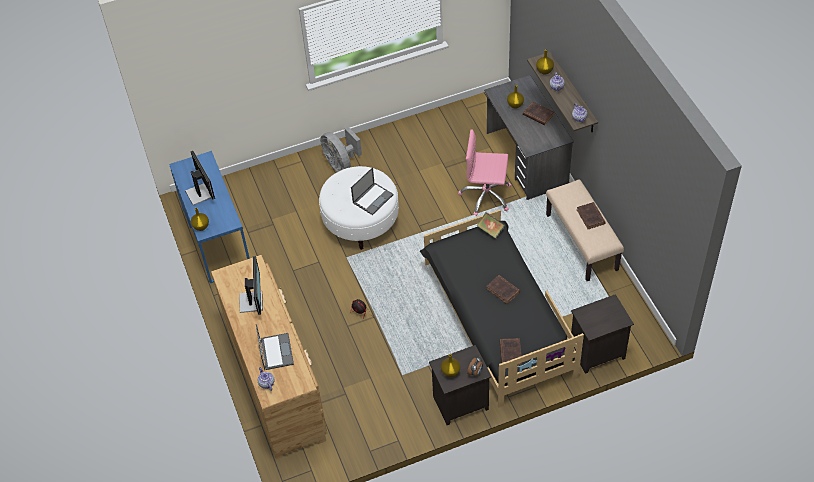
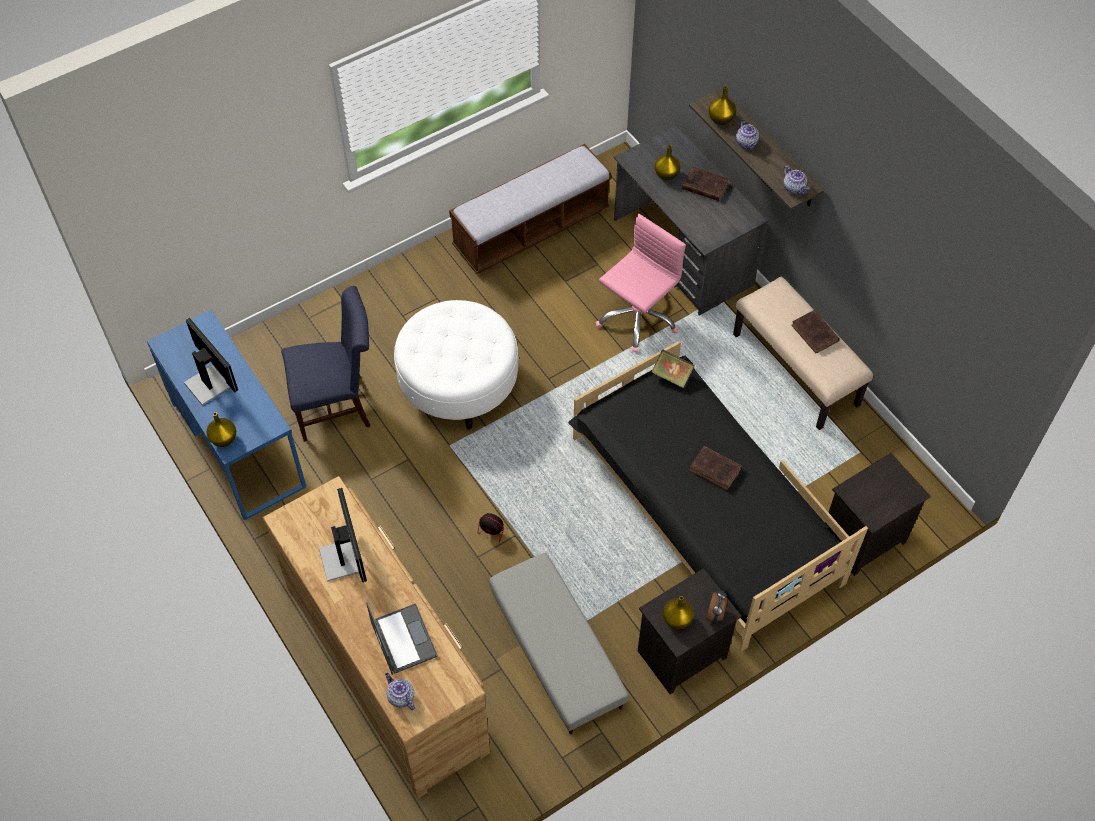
camera: 15 degrees left, 5 degrees up
(283, 223) = (338, 405): none -> blue chair
(341, 163) = (406, 296): grey fan -> none
(373, 198) = (481, 350): laptop -> none
(382, 388) = (556, 651): none -> grey ottoman
(431, 132) = (531, 229): none -> bench
(486, 196) = (637, 318): pink office chair -> pink office chair turned 135 degrees clockwise
(510, 352) = (752, 568): brown book -> none

